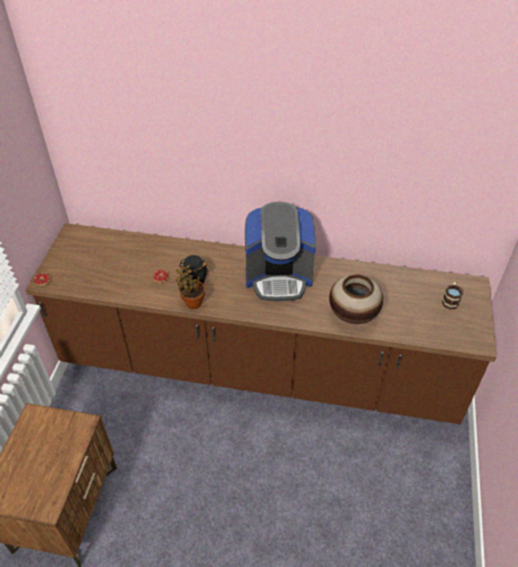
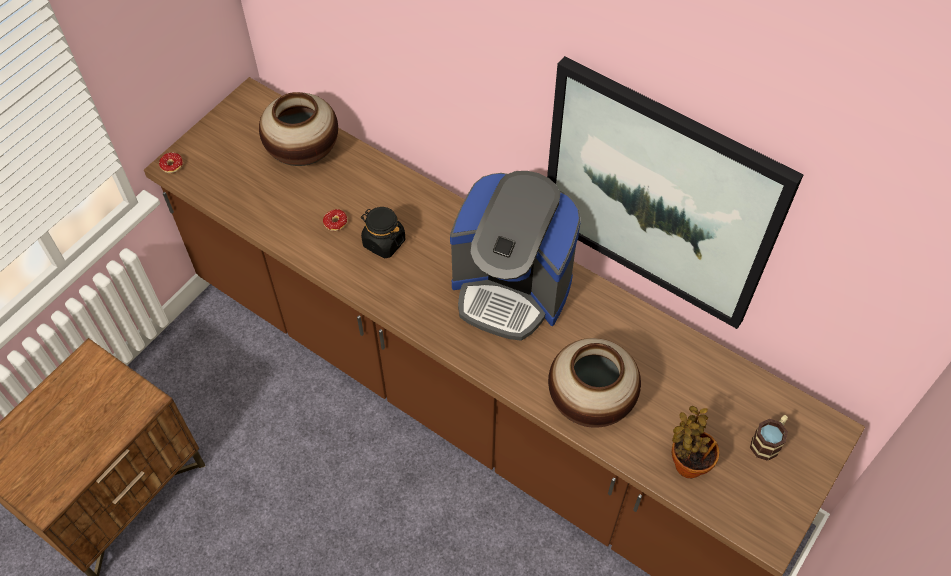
camera: 25 degrees right, 10 degrees up
(120, 250) = (303, 152): none -> vase
(192, 302) = (359, 281): potted plant -> potted plant (687, 462)
(351, 187) = (659, 196): none -> picture

